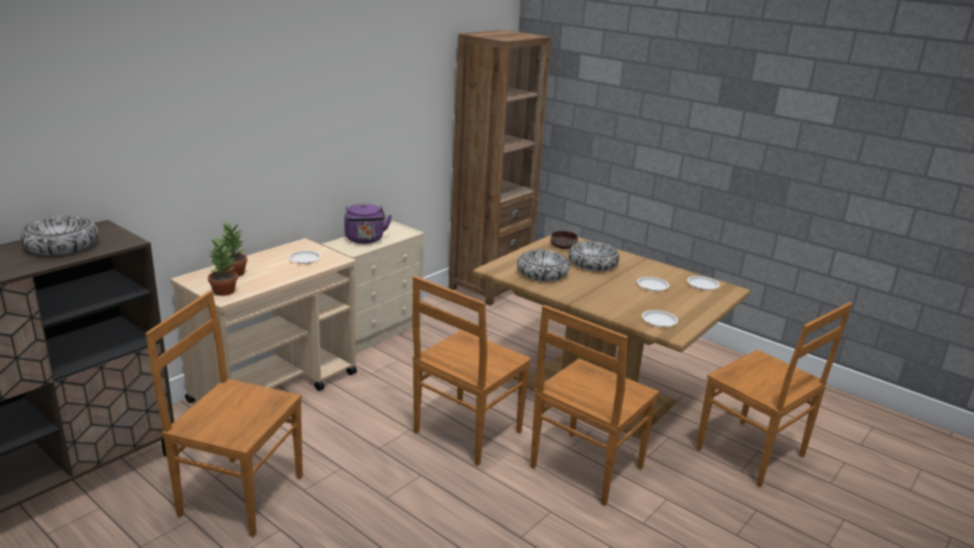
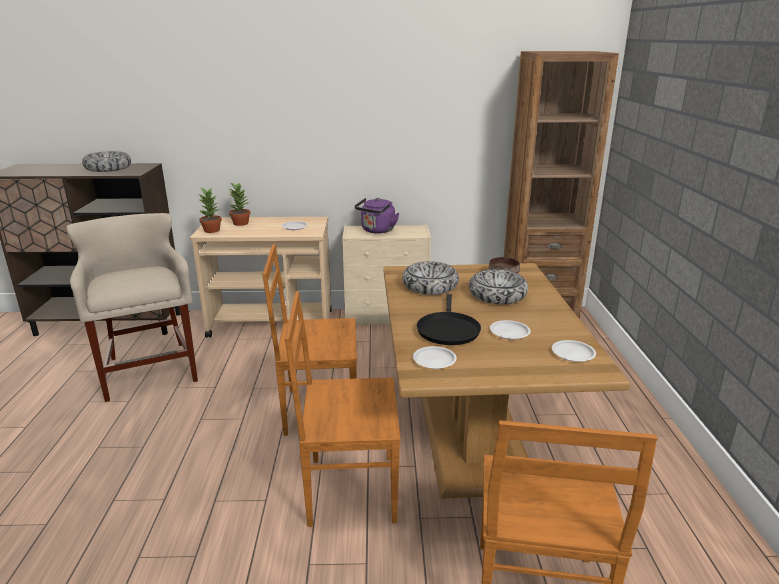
camera: 50 degrees right, 0 degrees up
(239, 494) = (150, 371): brown chair -> beige stool
(622, 299) = (447, 330): none -> black frying pan

